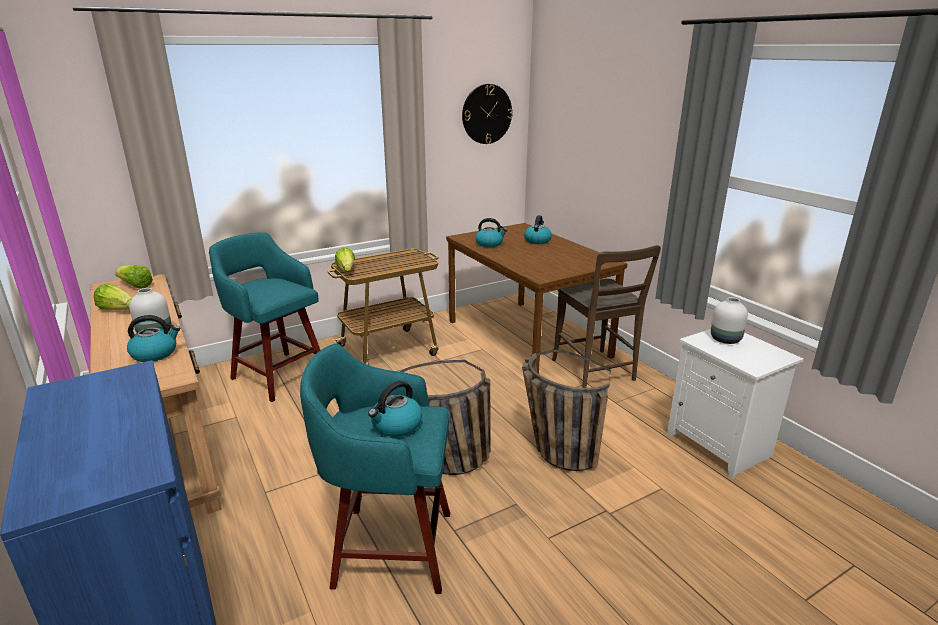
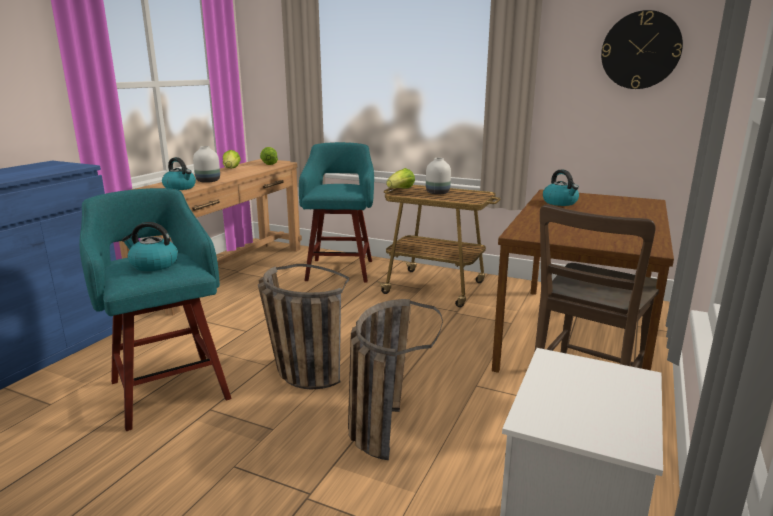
camera: 55 degrees right, 5 degrees down
(537, 241) = (623, 213): kettle -> none
(725, 340) = (597, 381): white vase -> white vase (437, 193)

